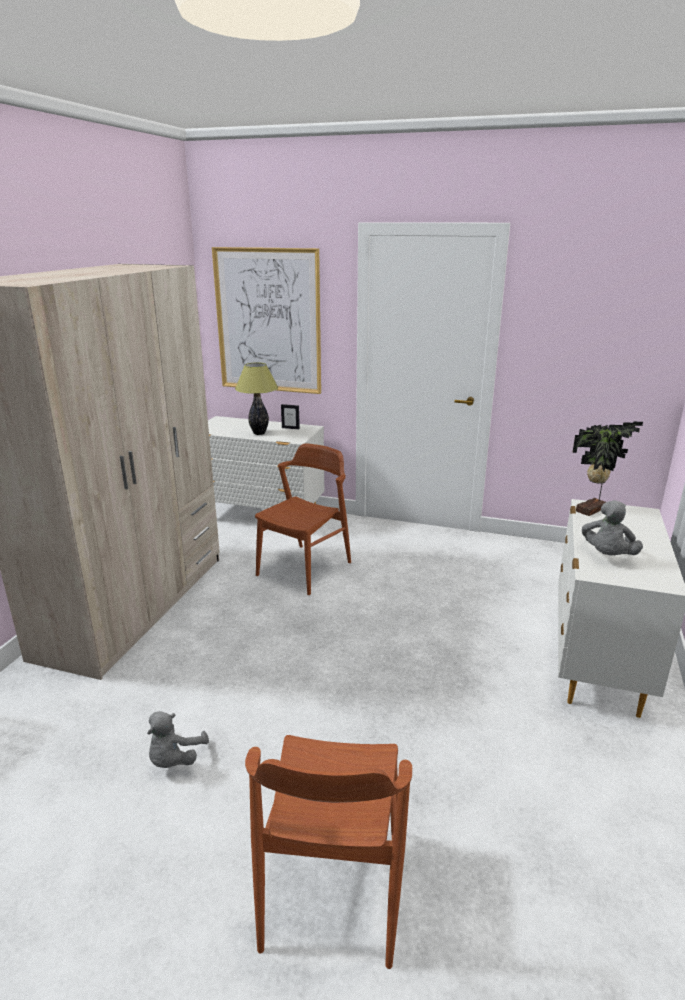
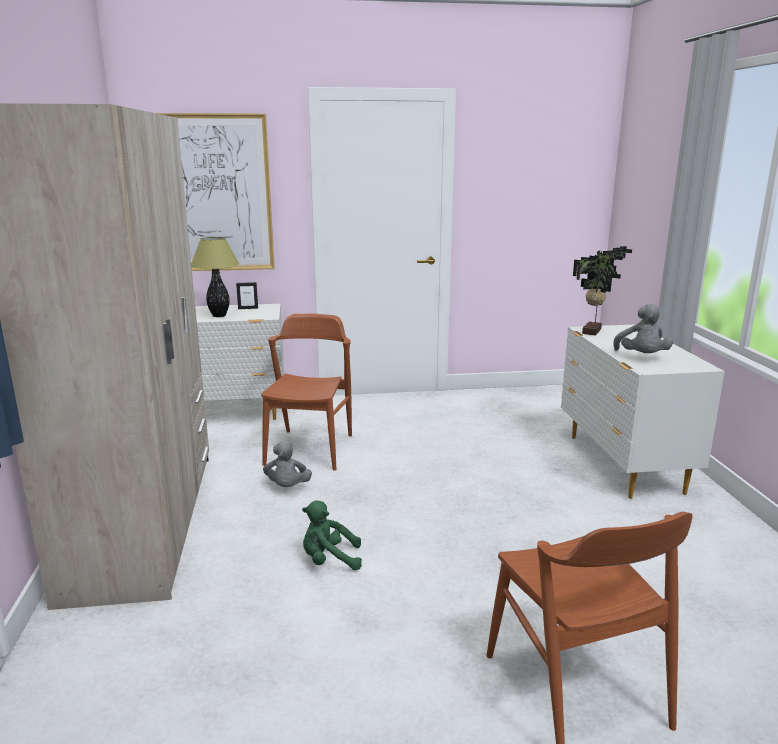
camera: 25 degrees left, 5 degrees down
(175, 759) = (329, 644): grey plush toy -> grey plush toy (287, 487)
(235, 682) = (329, 560): none -> green plush toy

